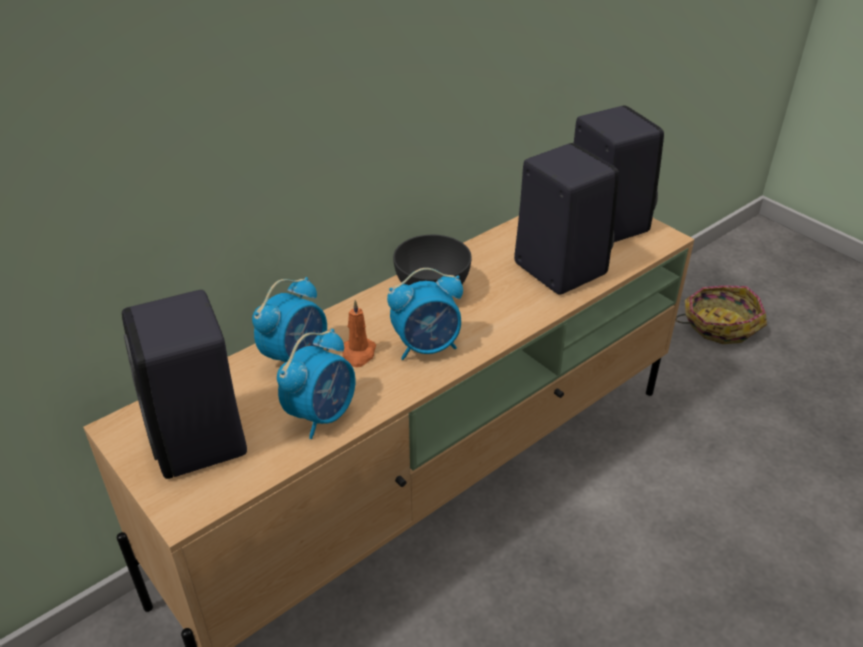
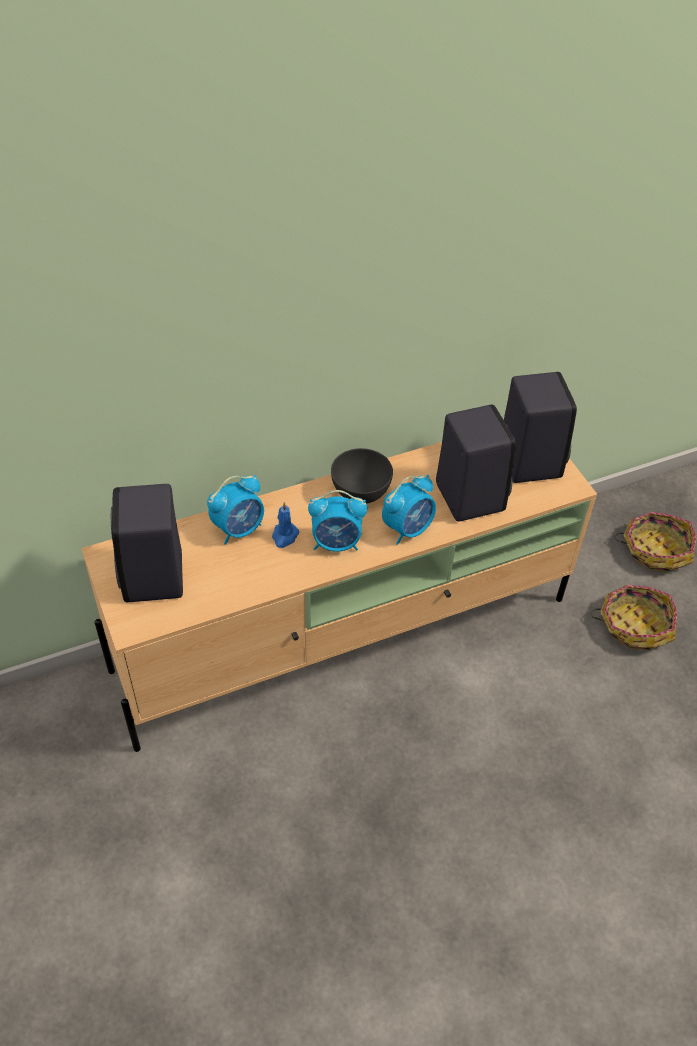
camera: 15 degrees right, 10 degrees up
(322, 414) = (242, 580): alarm clock -> alarm clock (408, 529)
(358, 353) = (284, 536): orange candle -> blue candle
(738, 400) = (634, 625): none -> basket

